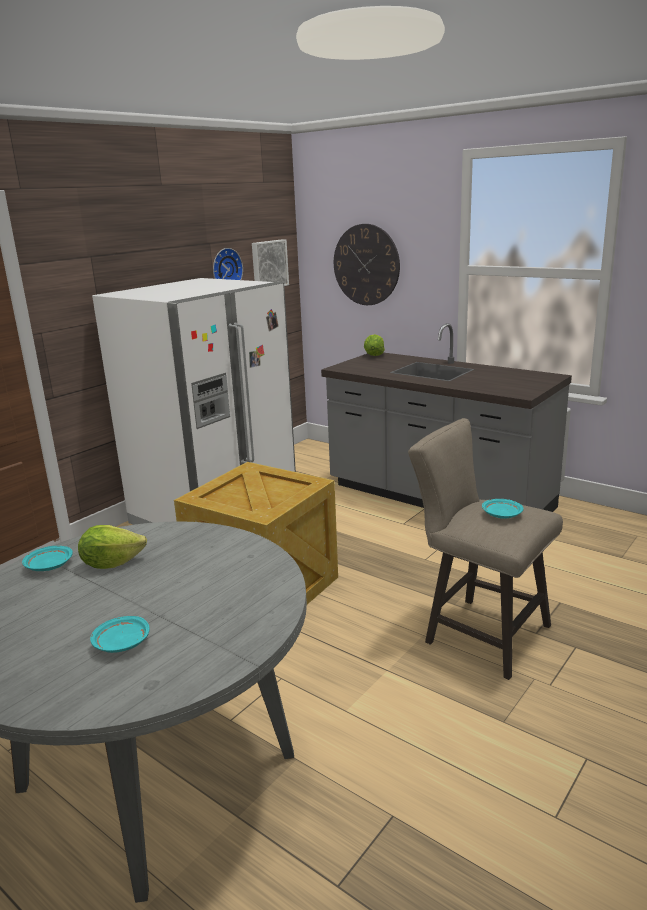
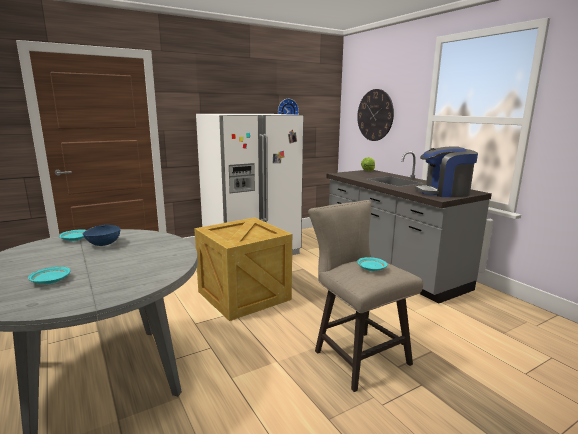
camera: 20 degrees right, 5 degrees down
(111, 563) = (103, 244): lettuce -> blue bowl
(268, 264) = (318, 112): picture -> none
(517, 383) = (443, 192): none -> coffee machine

